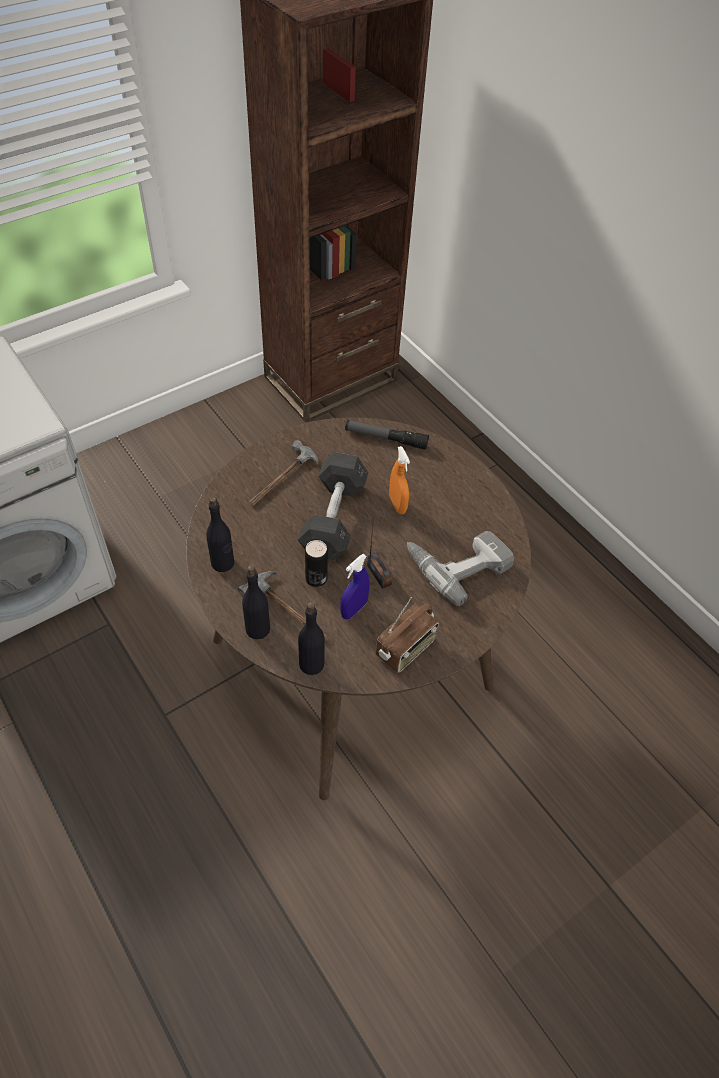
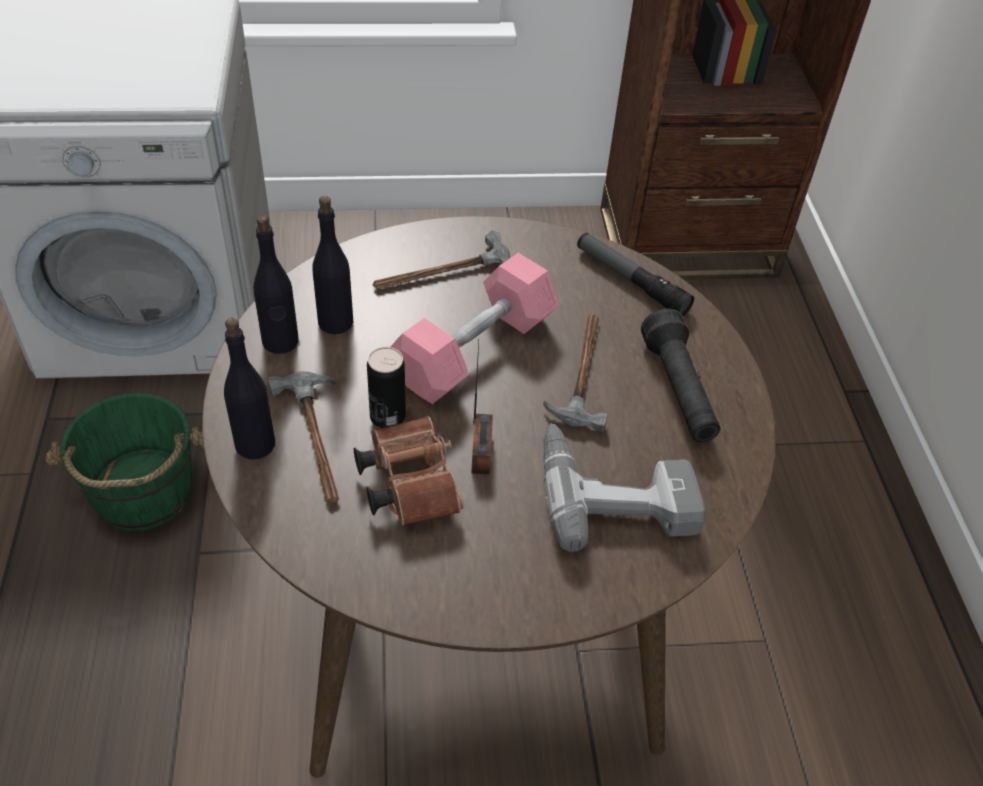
camera: 30 degrees right, 5 degrees down
(101, 697) = (143, 494): none -> green bucket
(311, 663) = (289, 526): black bottle -> black bottle (336, 322)
(333, 518) = (475, 350): grey dumbbell -> pink dumbbell
(354, 609) = (407, 482): blue spray bottle -> brown binoculars
(397, 504) = (582, 371): orange spray bottle -> hammer
(406, 649) = (440, 575): radio -> none
(452, 493) = (678, 391): none -> black flashlight

